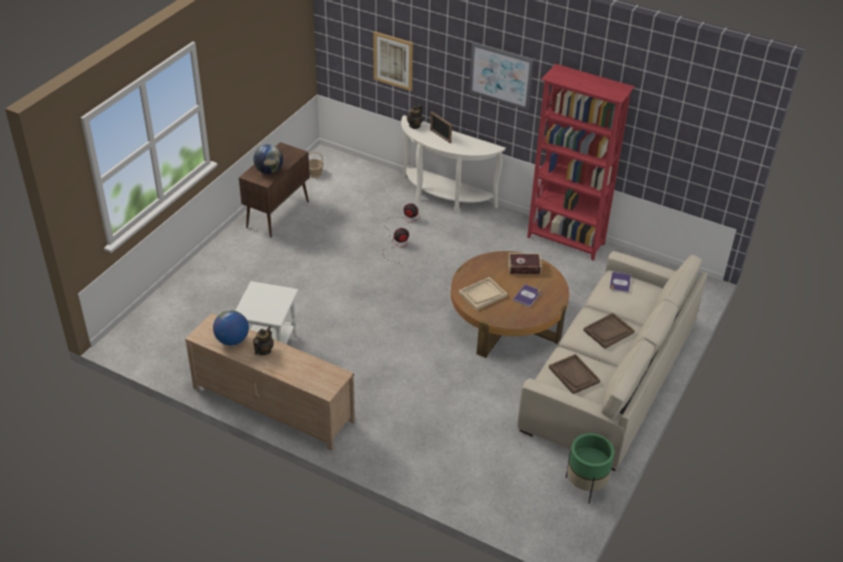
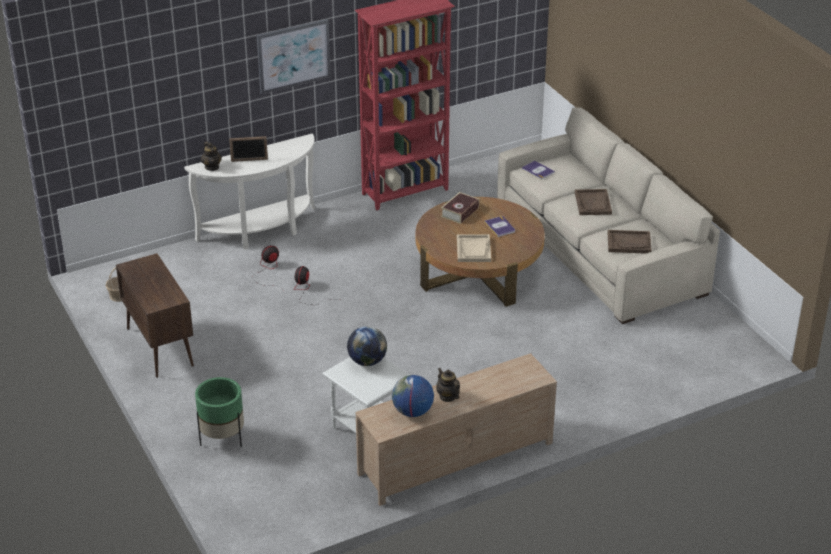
camera: 55 degrees left, 5 degrees down
(269, 171) = (161, 290): globe -> globe (367, 361)
(393, 61) = (160, 108): picture -> none
(585, 486) = (713, 317): green planter -> green planter (222, 438)

